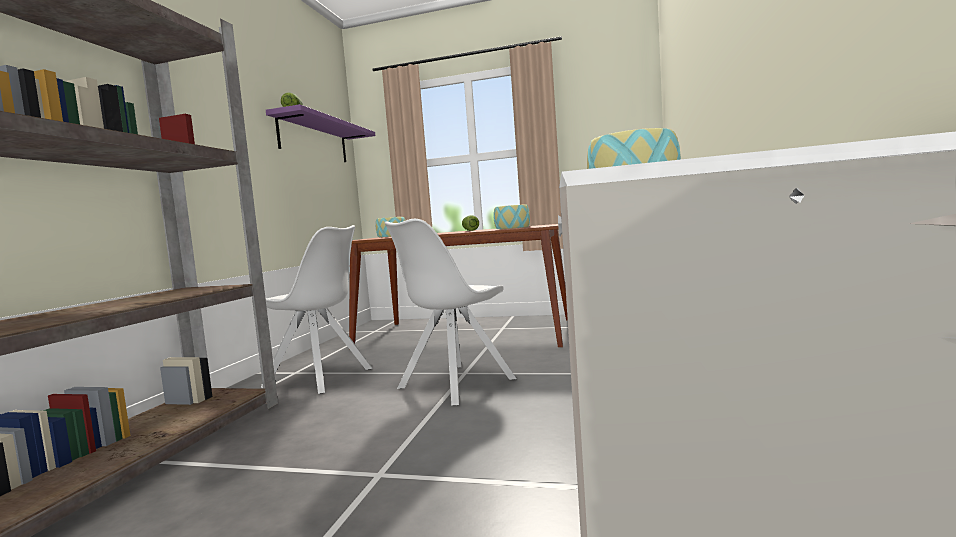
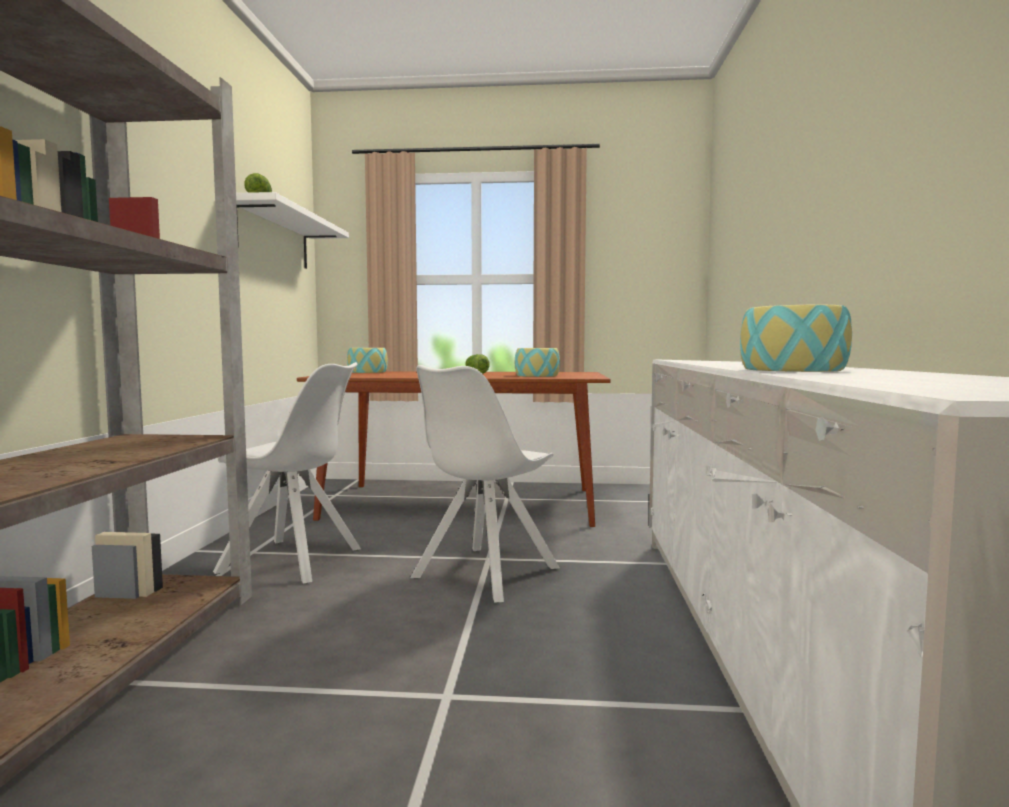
camera: 10 degrees left, 0 degrees up
(314, 140) = (274, 237): purple shelf -> white shelf

